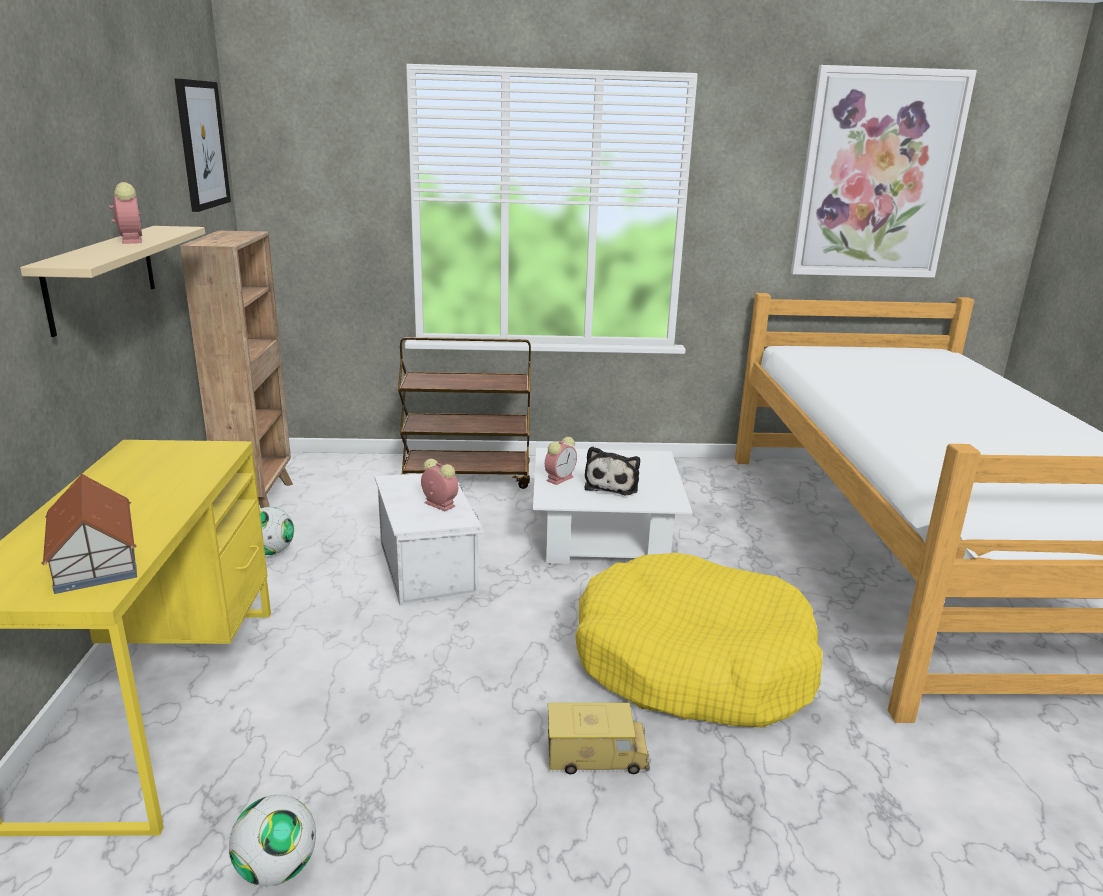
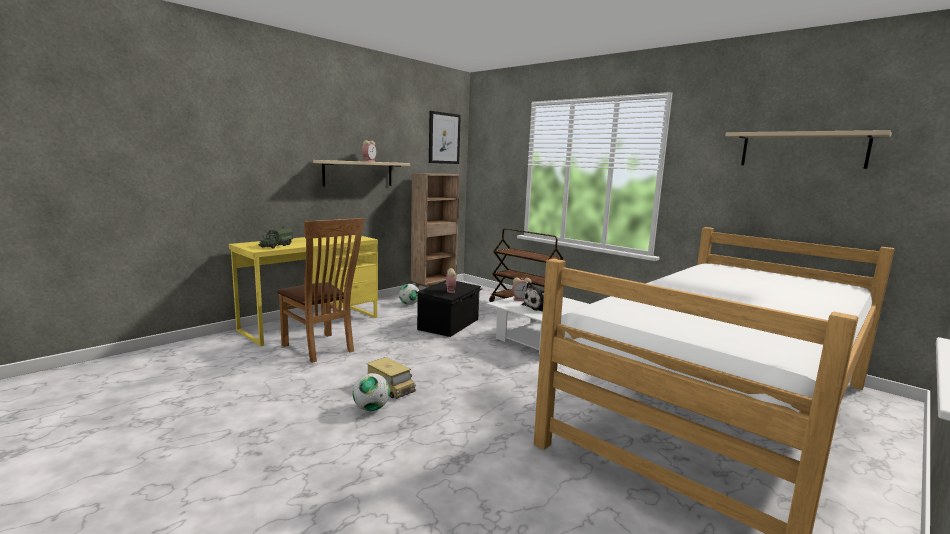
camera: 45 degrees right, 10 degrees down
(96, 559) = (276, 246): toy house -> toy truck
(277, 869) = (266, 364): football -> football (371, 408)
(316, 754) = (321, 349): none -> brown chair
(429, 567) = (450, 324): white storage box -> black storage box
(692, 663) = (485, 386): yellow dog bed -> none
(877, 175) = (802, 150): picture -> beige shelf

